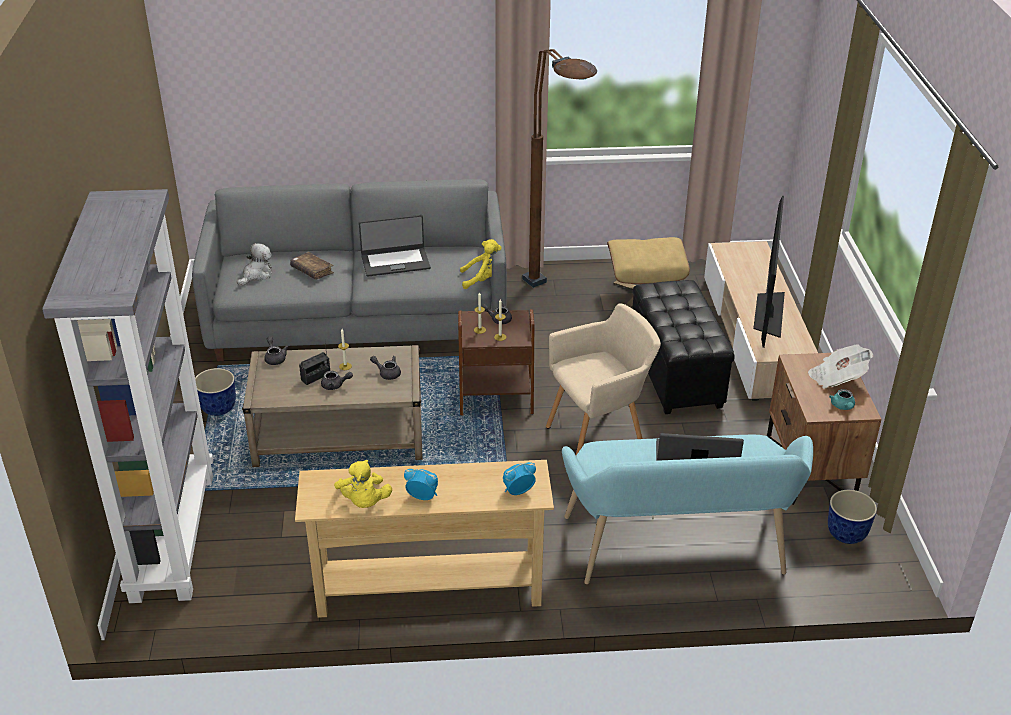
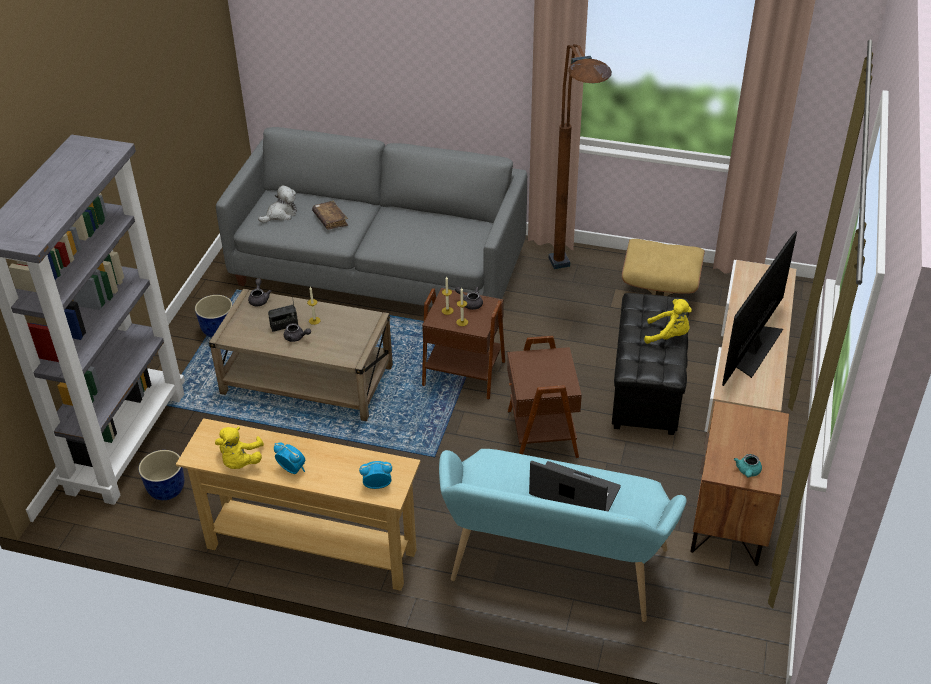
camera: 20 degrees right, 5 degrees up
(387, 373) = (347, 335): grey teapot -> none
(395, 262) = (408, 225): laptop -> none
(483, 279) = (479, 258): yellow plush toy -> yellow plush toy (668, 336)
(599, 434) = (540, 434): beige armchair -> brown side table
(837, 378) = (760, 440): newspaper -> none
(847, 535) = (729, 598): planter -> planter (167, 491)

